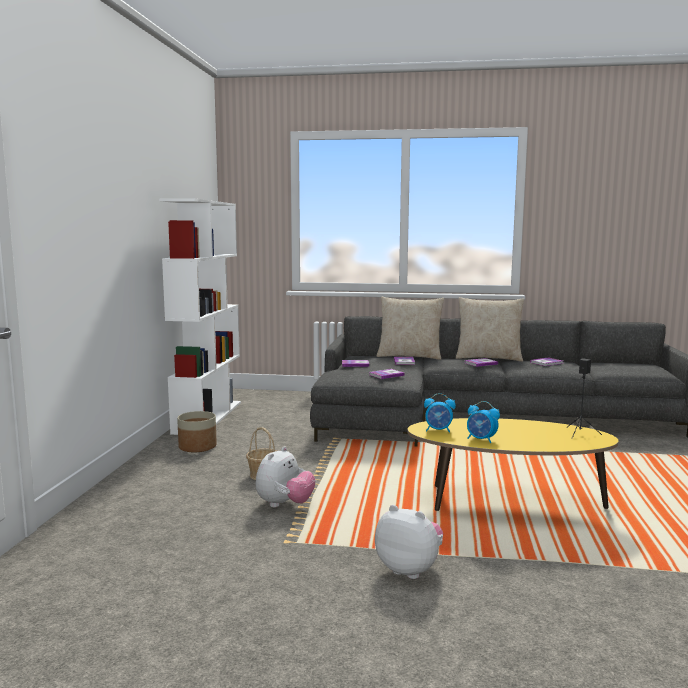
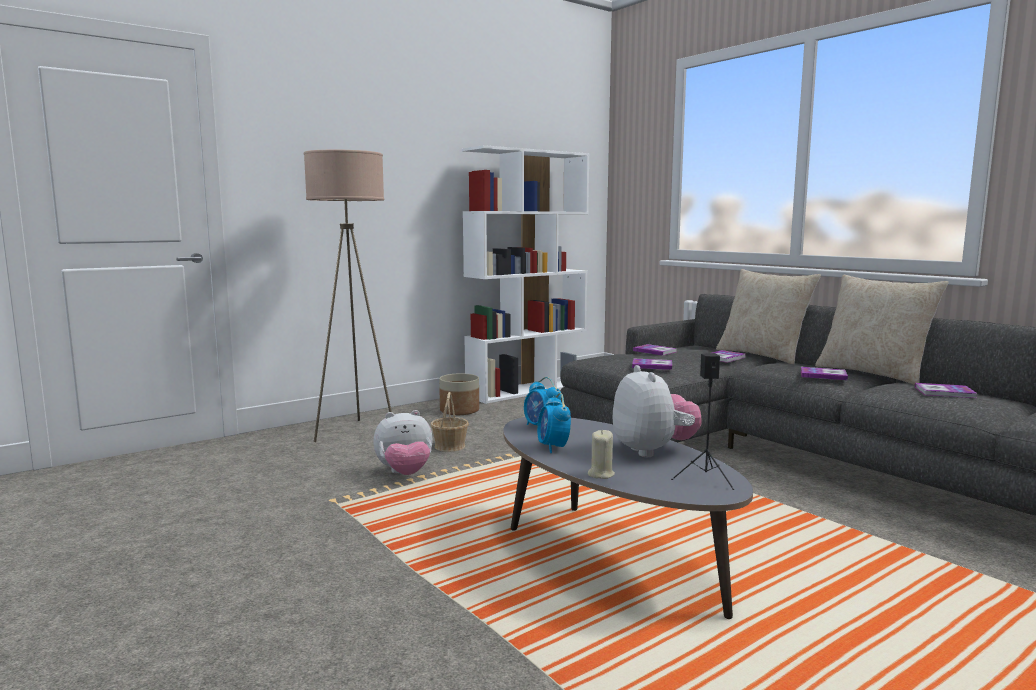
camera: 45 degrees right, 0 degrees up
(157, 489) = (356, 432): none -> beige floor lamp
(410, 569) = (355, 564): plush toy -> plush toy (653, 451)
(506, 502) = (610, 555): yellow coffee table -> grey coffee table
(543, 446) = (600, 474): none -> beige candle

